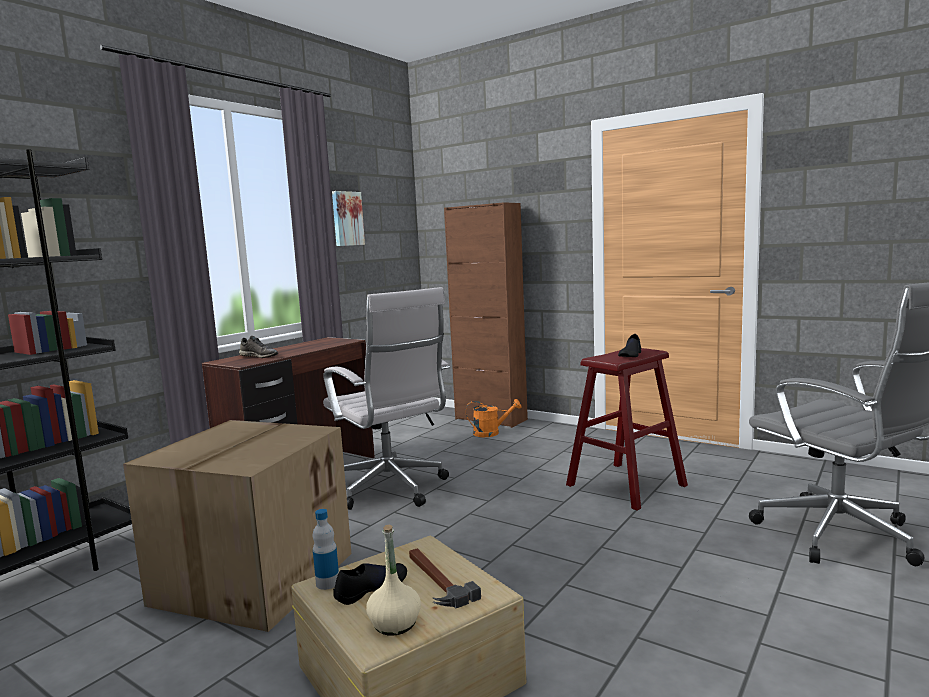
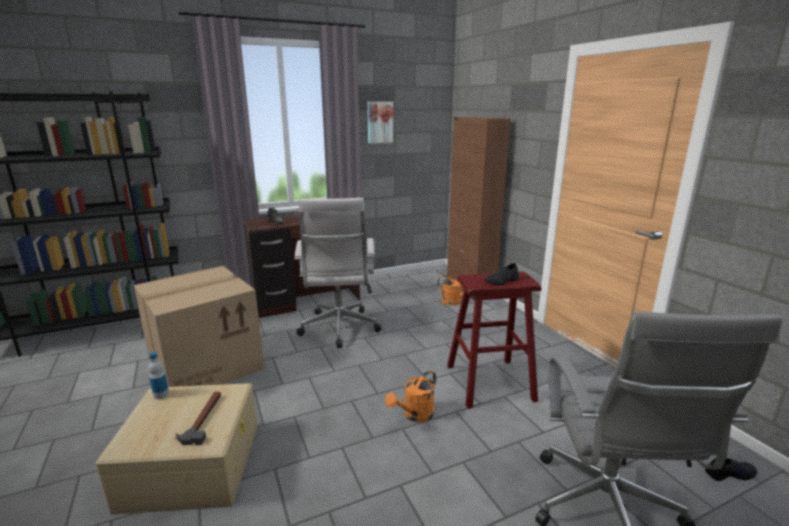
camera: 30 degrees right, 10 degrees up
(371, 588) = (171, 409): black shoe -> black shoe (729, 474)
(395, 623) = (145, 439): beige bottle -> none
(597, 532) = (415, 415): none -> orange watering can

